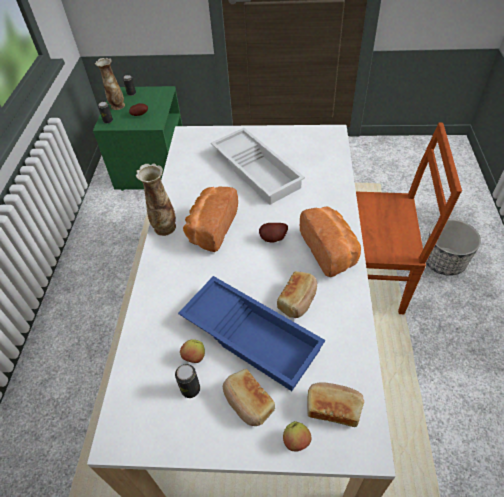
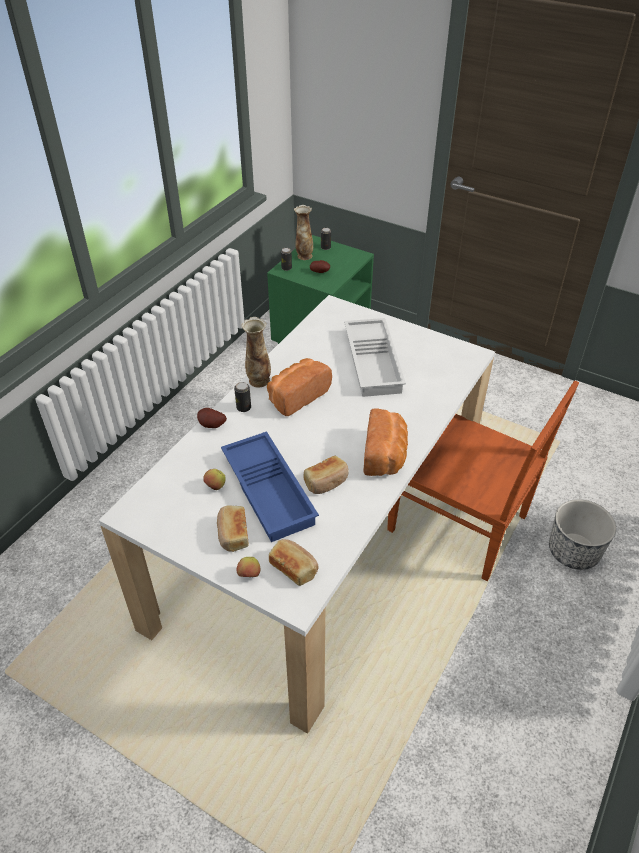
camera: 25 degrees right, 5 degrees down
(190, 389) = (198, 506): can -> can (243, 407)
(274, 239) = (343, 427): potato -> potato (211, 426)

